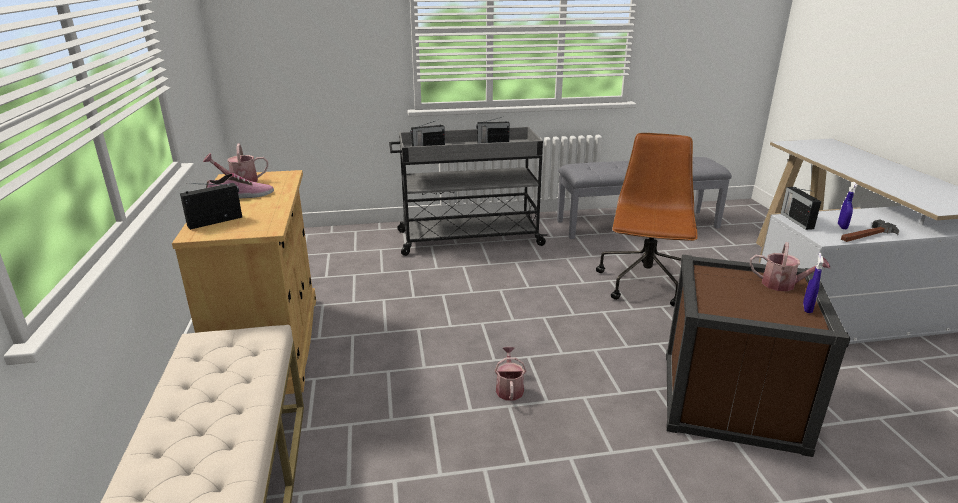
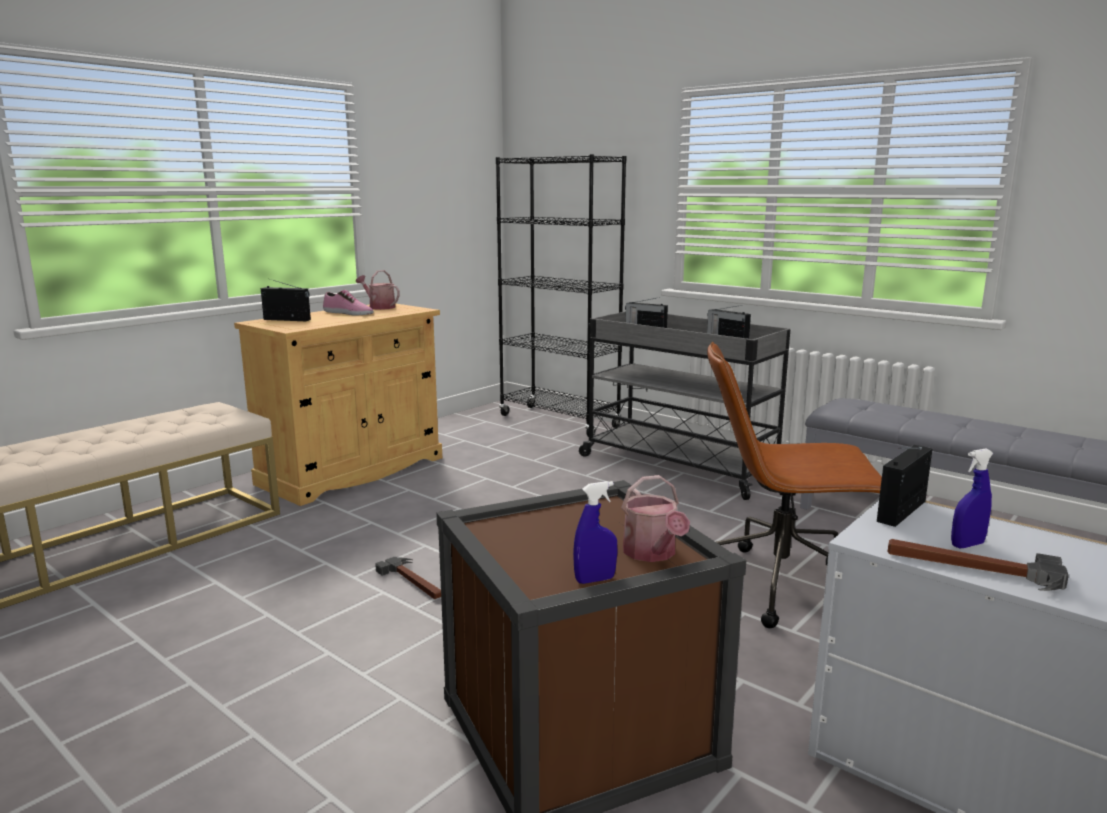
camera: 50 degrees right, 10 degrees down
(330, 236) = (559, 421): none -> black bookcase
(509, 388) = (413, 582): watering can -> hammer
(645, 284) = (781, 586): brown office chair -> brown office chair turned 150 degrees counterclockwise

